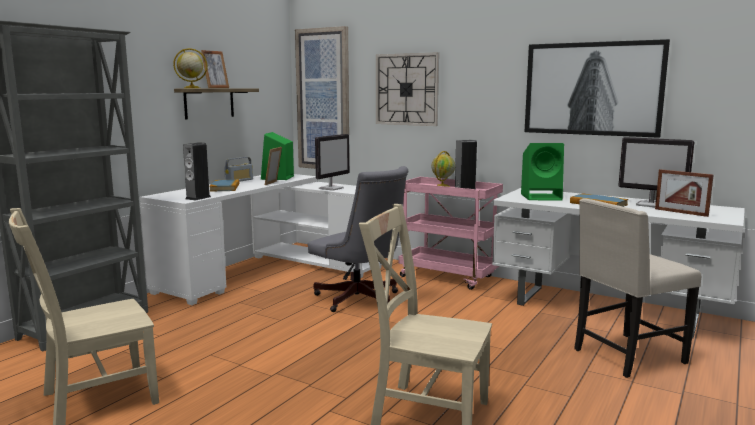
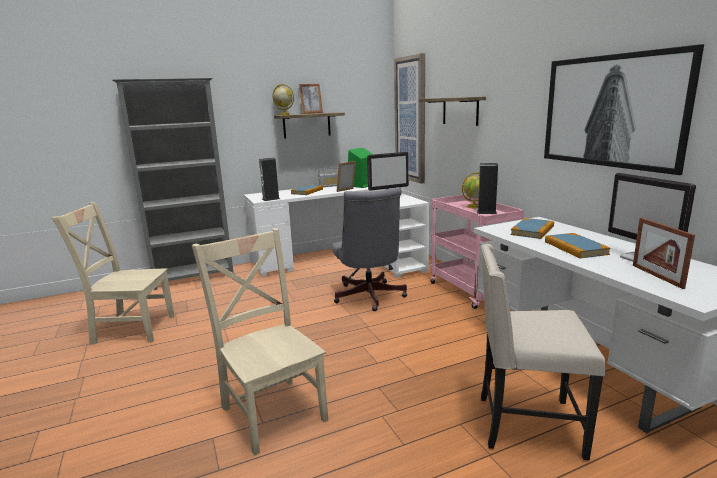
camera: 35 degrees right, 5 degrees up
(407, 89) = (460, 111): wall clock -> shelf
(542, 197) = (532, 230): green speaker -> book

